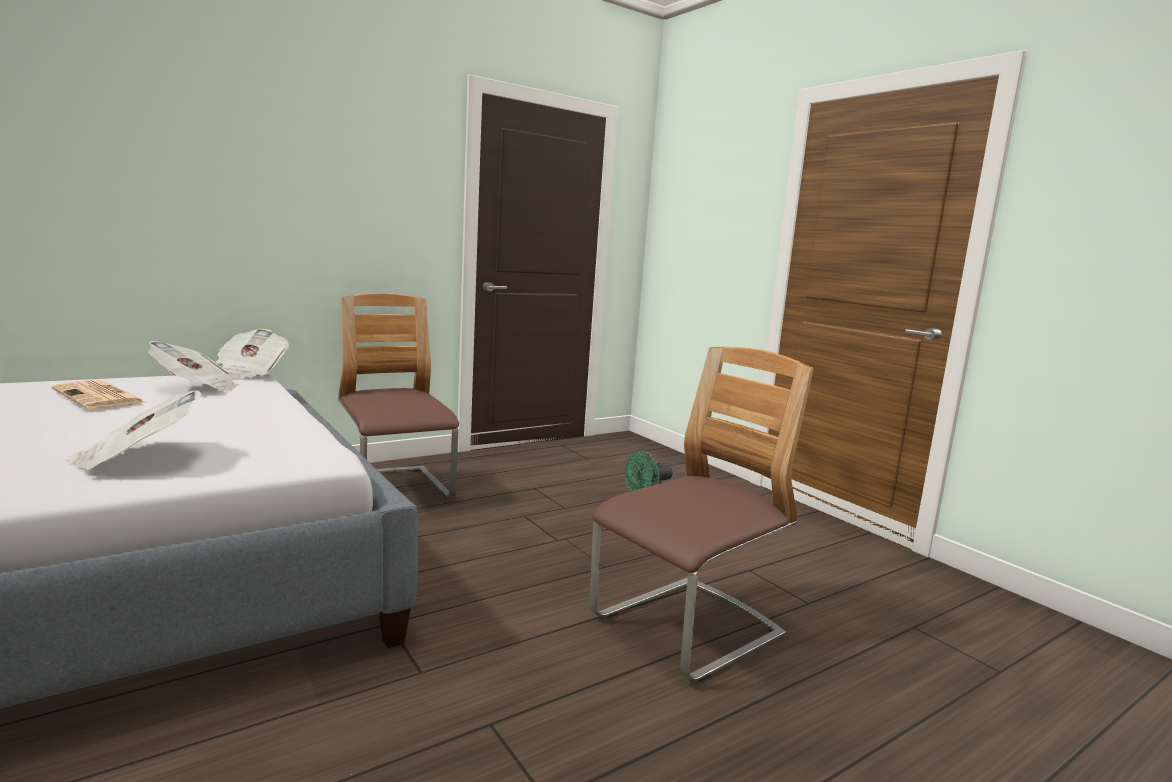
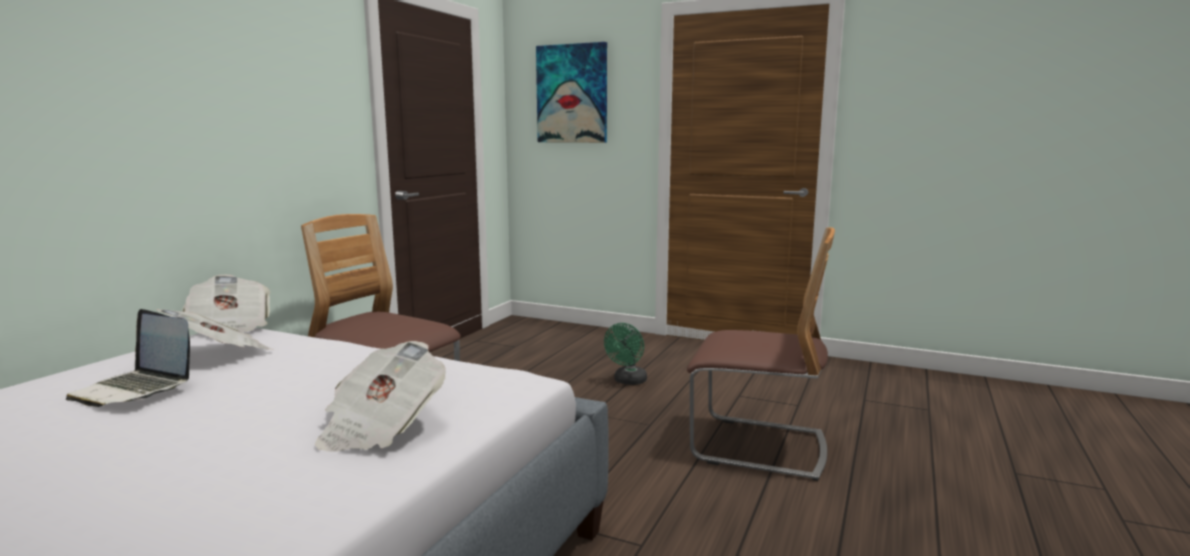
camera: 30 degrees left, 0 degrees up
(100, 397) = (135, 389): newspaper -> laptop
(686, 629) = (758, 447): chair -> chair turned 90 degrees clockwise
(704, 198) = (572, 94): none -> picture

